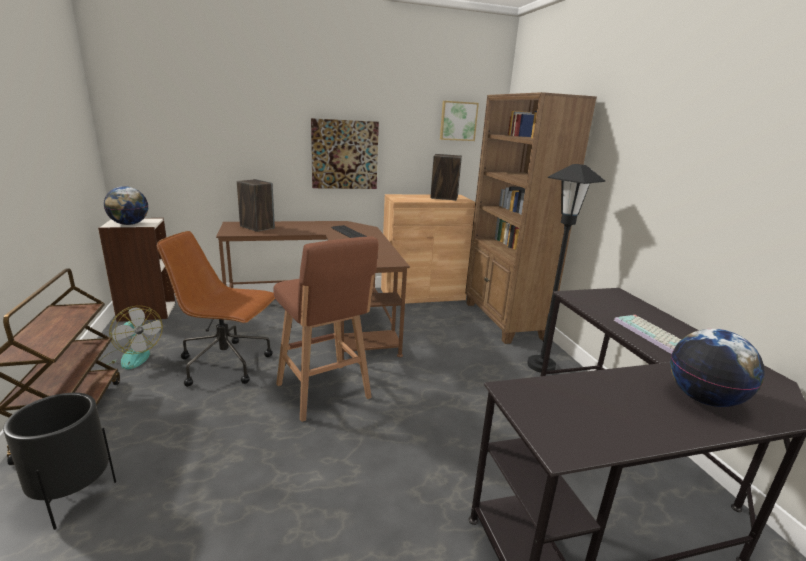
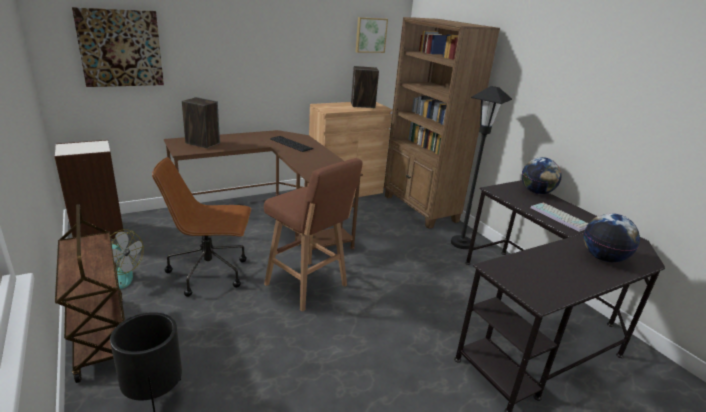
camera: 15 degrees left, 5 degrees up
(129, 224) = (82, 150): globe -> globe (536, 192)
(344, 154) = (274, 69): picture -> picture (120, 48)

